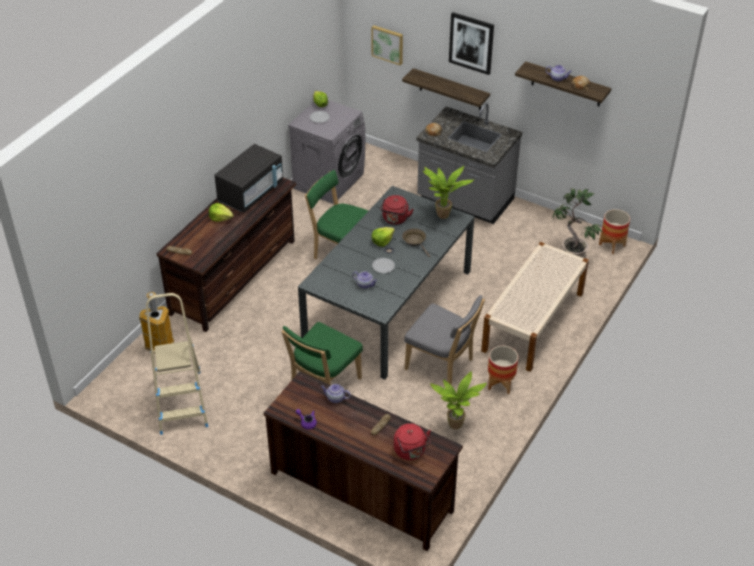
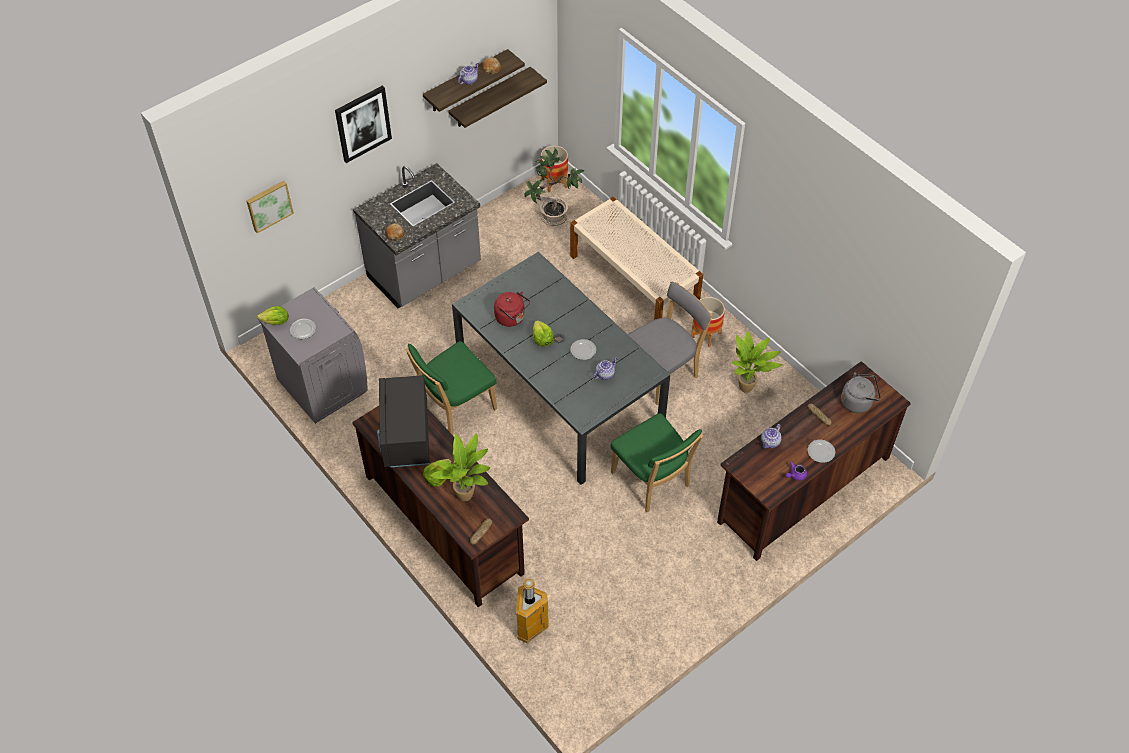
camera: 70 degrees left, 10 degrees up
(180, 402) = (626, 624): beige step ladder -> none
(251, 193) = (406, 435): black microwave -> black microwave turned 150 degrees counterclockwise
(340, 435) = (821, 452): none -> plate
(411, 452) = (858, 402): red kettle -> grey kettle
(415, 241) = (555, 311): brown frying pan -> none
(443, 217) = (527, 277): potted plant -> potted plant (467, 496)
(450, 90) = (351, 189): shelf -> shelf (490, 98)

